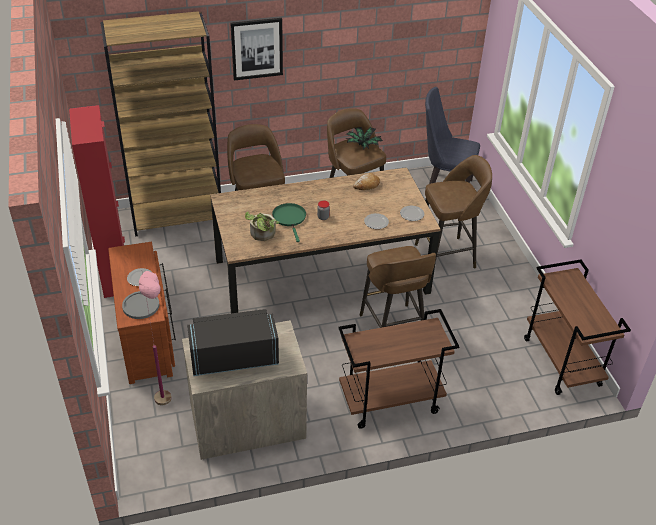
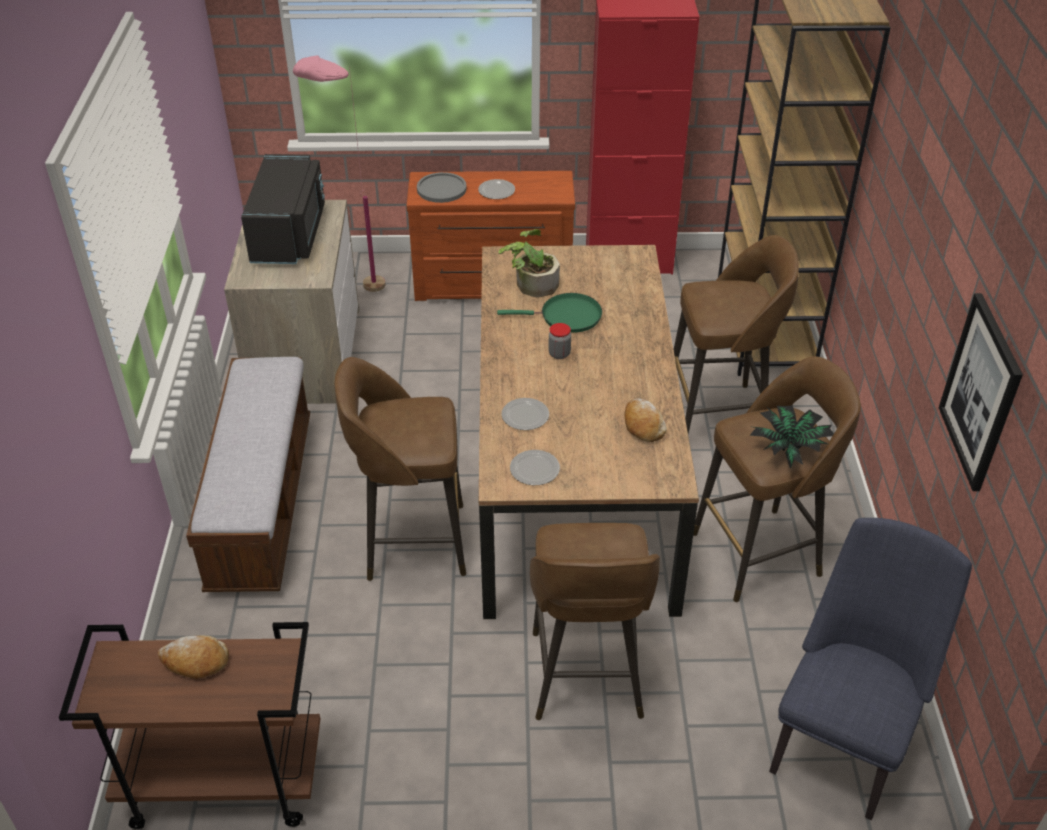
camera: 105 degrees right, 0 degrees up
(257, 48) = (903, 166): picture -> picture (981, 392)
(390, 402) = (262, 502): brown cart -> bench
(571, 304) = (195, 662): none -> bread

